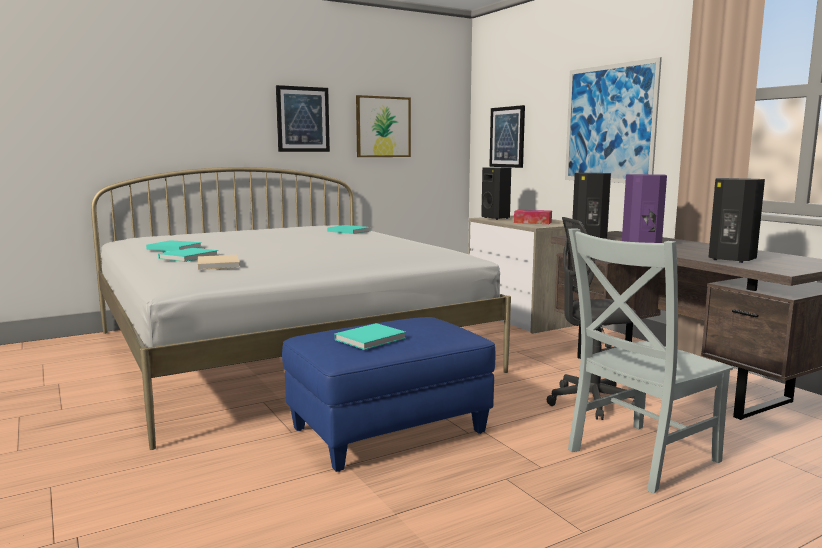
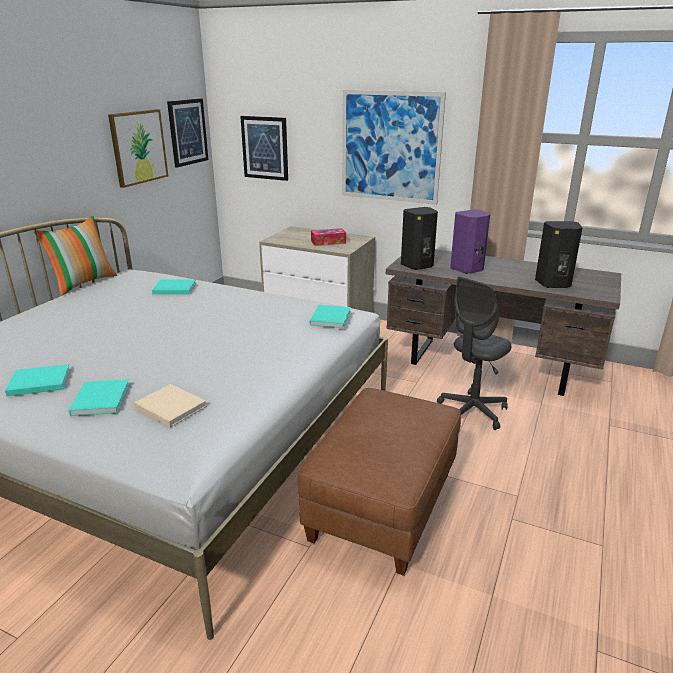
camera: 35 degrees left, 15 degrees up
(298, 225) = (84, 283): none -> pillow
(302, 119) = (59, 154): picture -> picture (187, 132)
(372, 338) = (389, 446): turquoise book -> turquoise book (331, 317)
(389, 430) = (381, 506): blue ottoman -> brown ottoman
(496, 218) = (284, 237): black speaker -> none
(638, 457) = (554, 458): grey chair -> none

